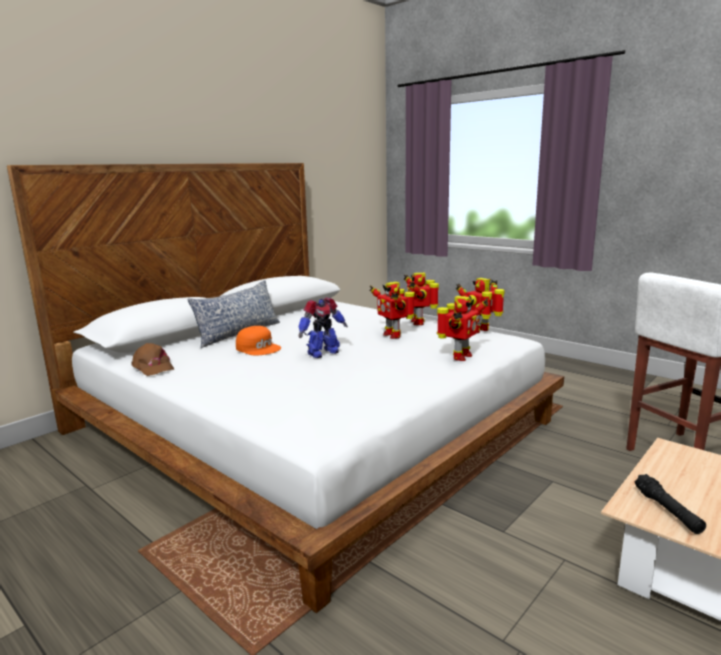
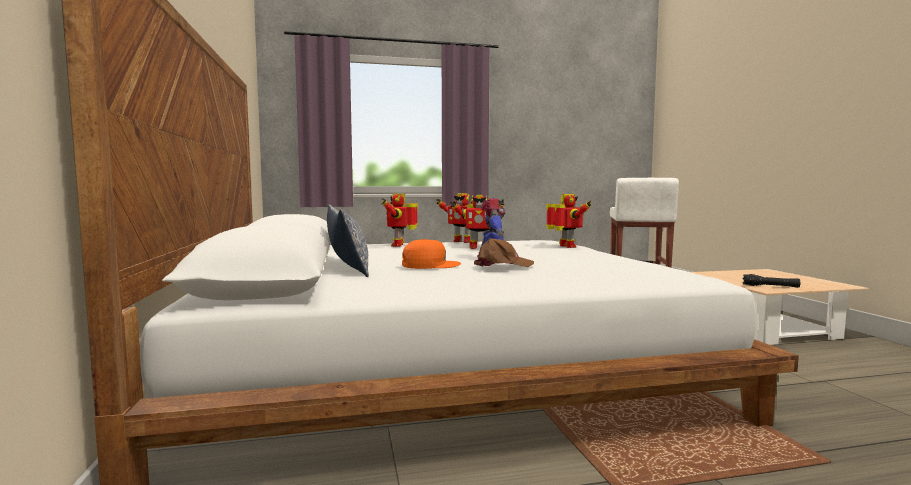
camera: 55 degrees left, 10 degrees down
(153, 367) = (398, 292): brown cap -> brown cap (502, 265)
(481, 331) = (515, 239): toy robot -> toy robot (399, 245)

